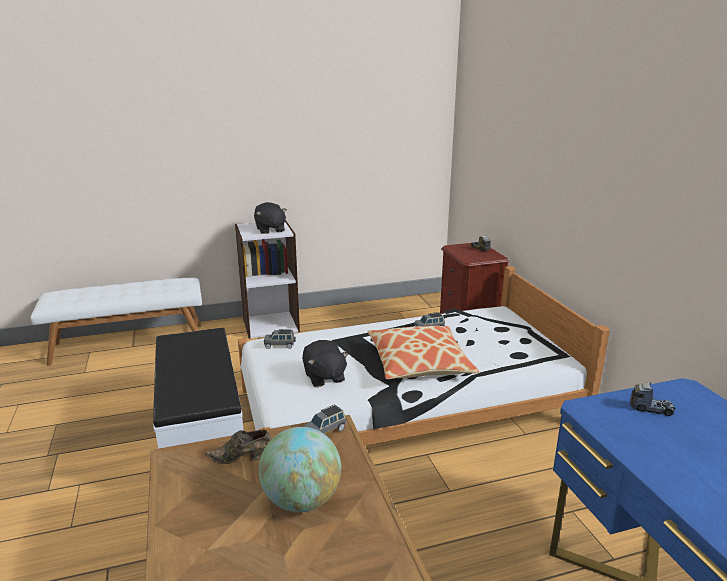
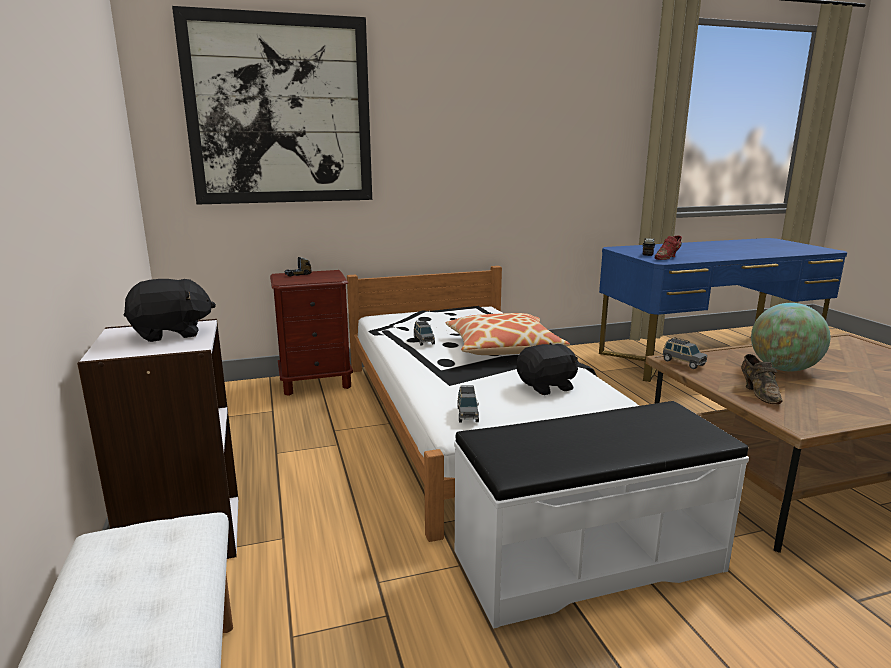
camera: 90 degrees left, 5 degrees down
(503, 116) = (280, 111): none -> picture
(622, 420) = (667, 258): none -> red shoe

